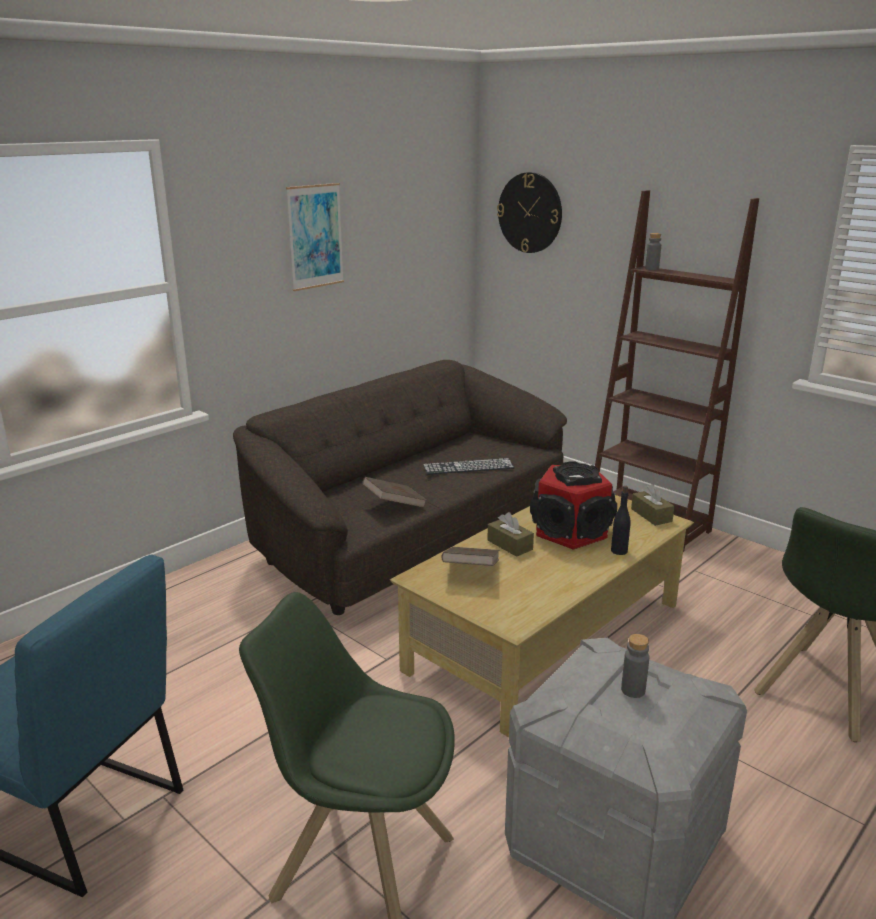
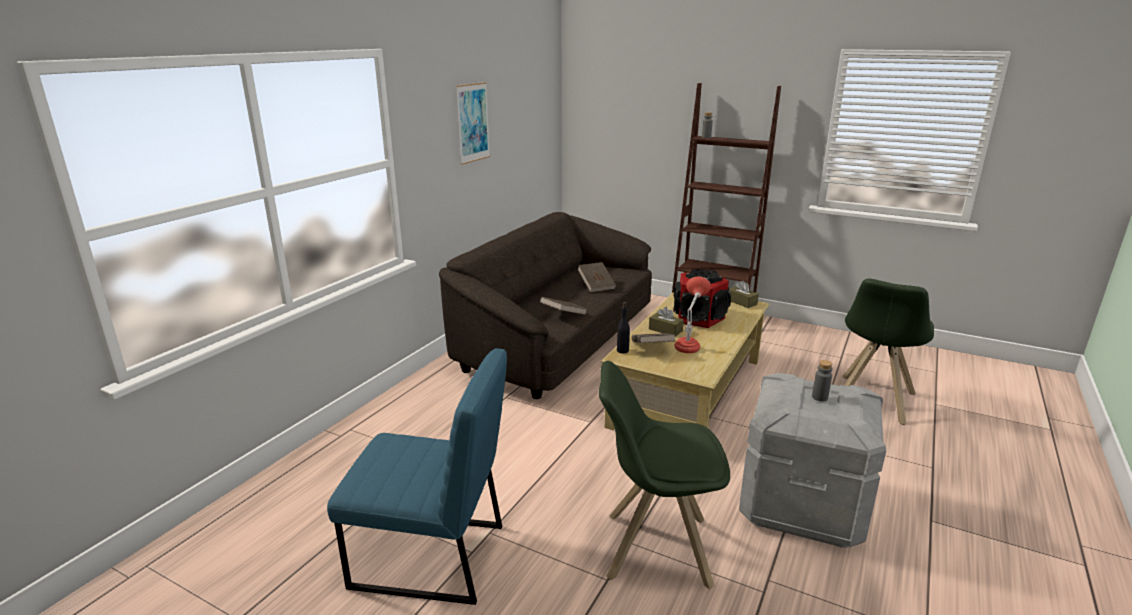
camera: 15 degrees left, 0 degrees up
(468, 467) = (596, 285): keyboard -> brown book
(527, 572) = (689, 345): none -> red table lamp
(530, 213) = (606, 102): wall clock -> none
(619, 551) = (737, 325): black bottle -> black bottle (622, 351)

